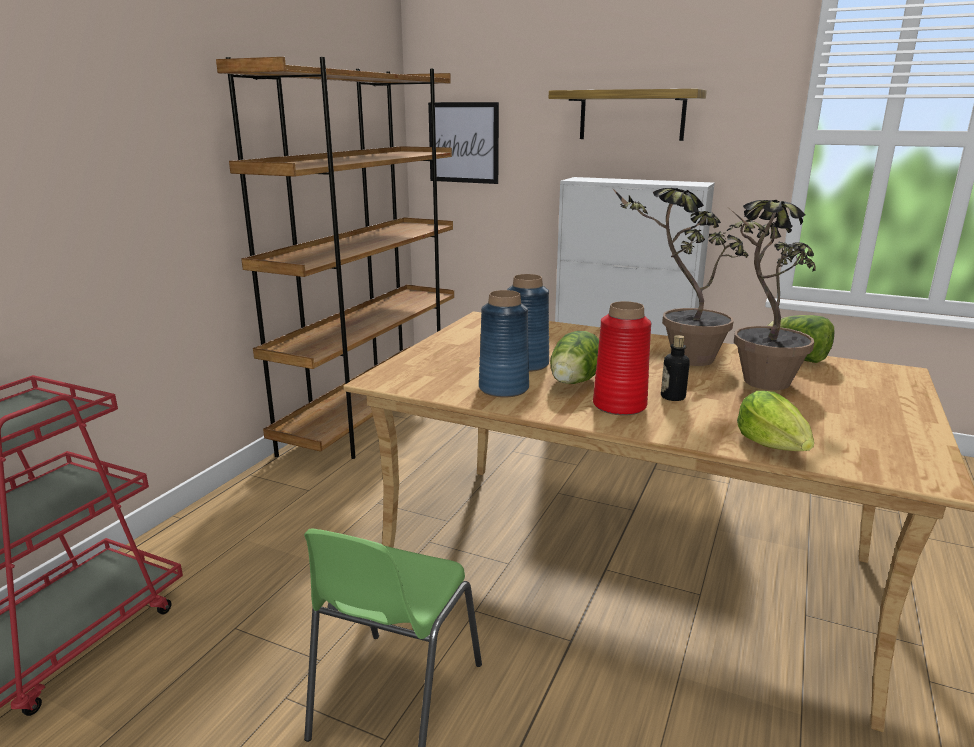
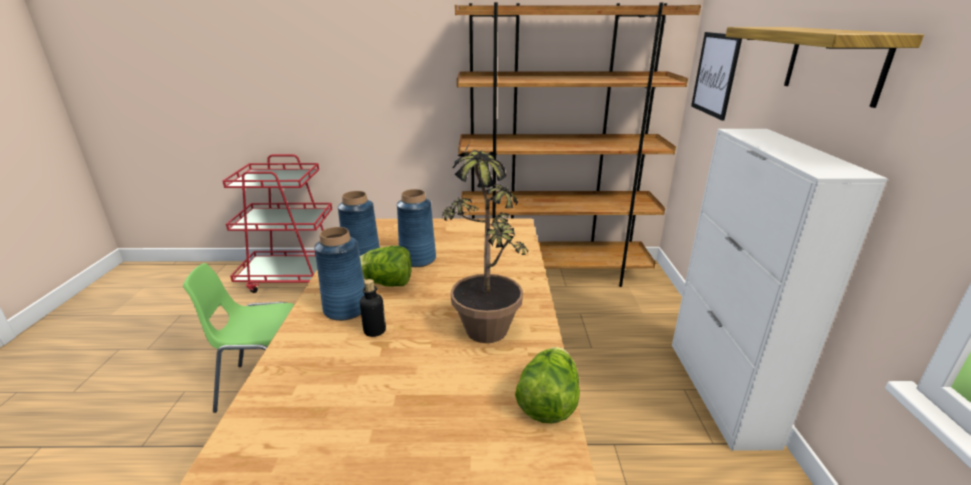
camera: 65 degrees right, 5 degrees up
(619, 405) = (346, 309): red vase -> blue vase
(756, 386) = (428, 376): potted plant -> none
(773, 445) = (274, 395): lettuce -> none

